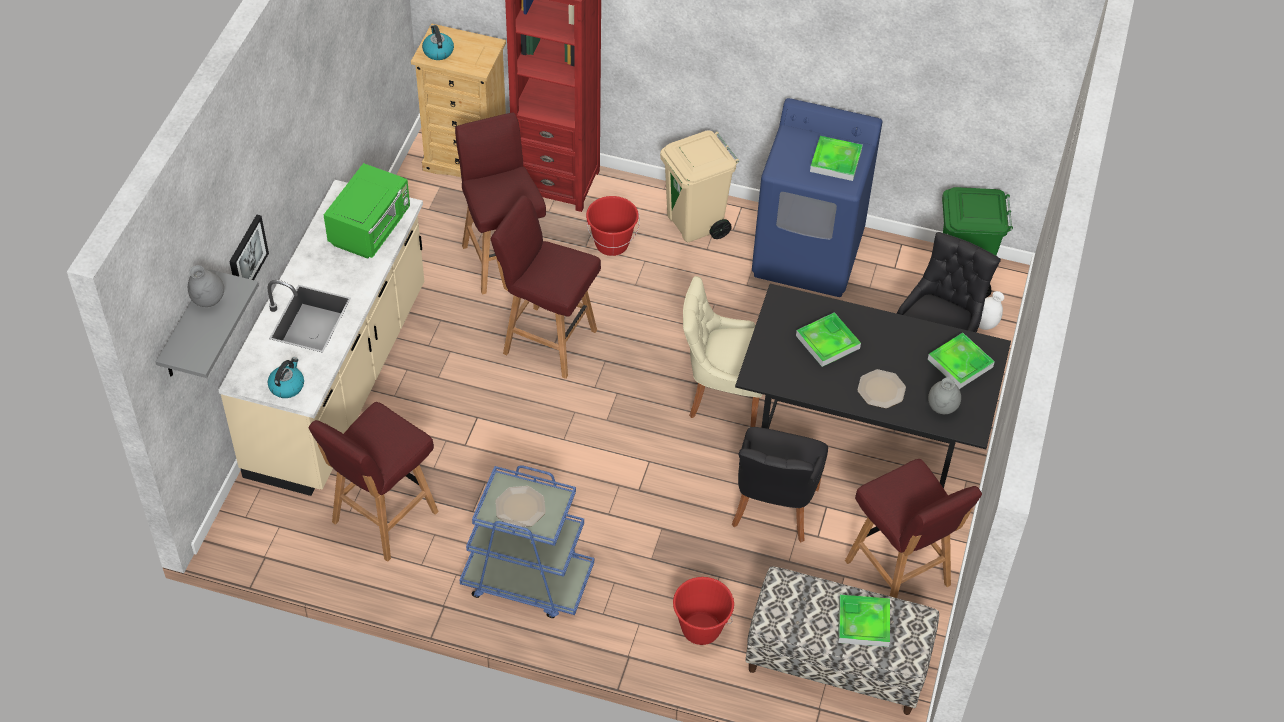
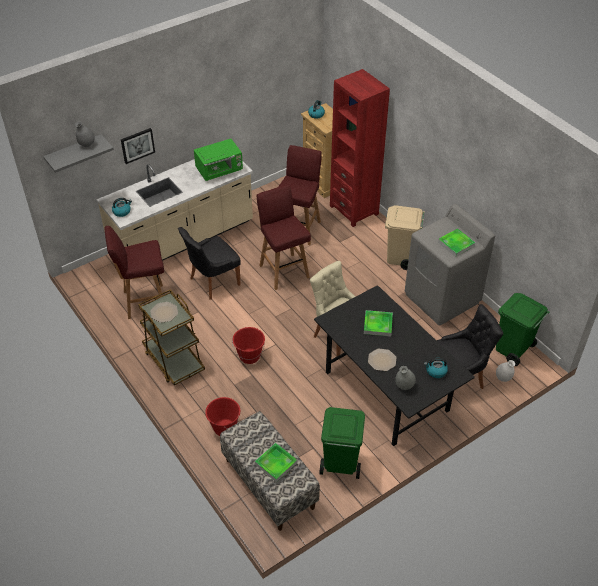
camera: 40 degrees right, 5 degrees down
(527, 580) = (173, 360): blue cart -> brown cart
(611, 244) = (352, 246): red bucket -> red bucket (249, 356)
(773, 510) = (310, 398): black chair -> black chair (213, 282)
(808, 254) = (442, 298): blue washing machine -> grey washing machine
(899, 575) = (340, 464): red stool -> green trash can
(960, 363) = (435, 371): tray -> kettle

